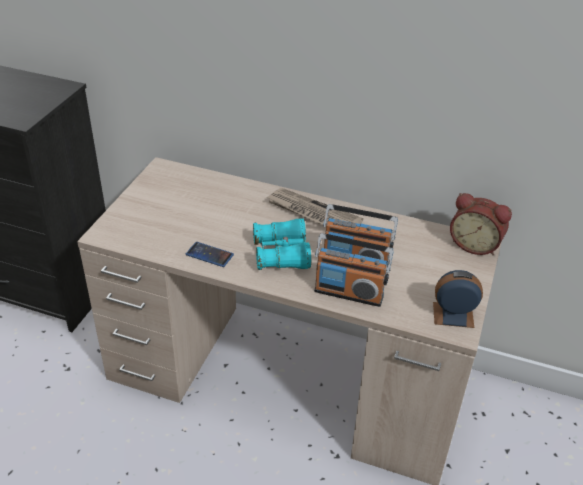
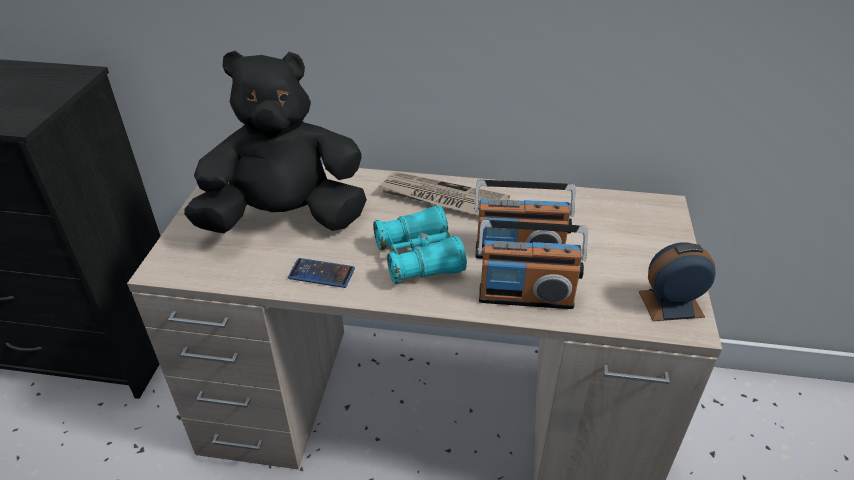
camera: 10 degrees left, 0 degrees up
(194, 212) = (286, 219): none -> black plush toy
(475, 244) = (657, 208): alarm clock -> none

